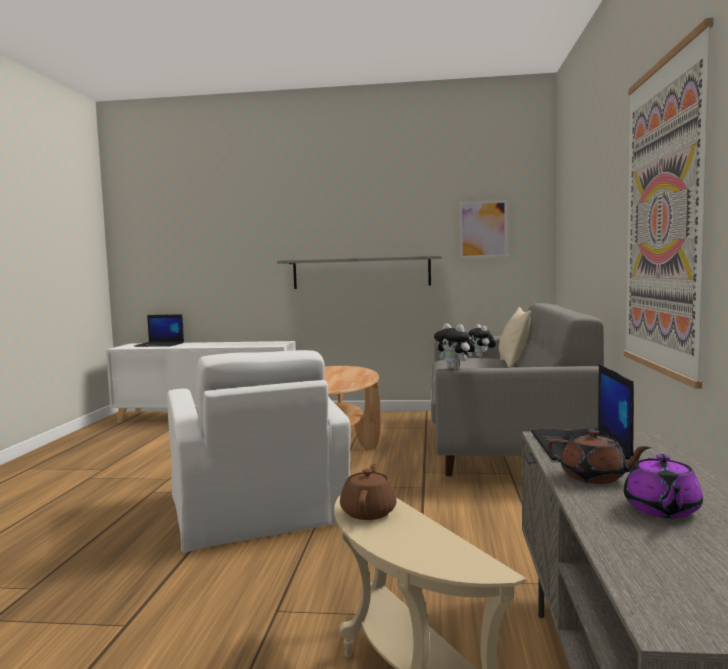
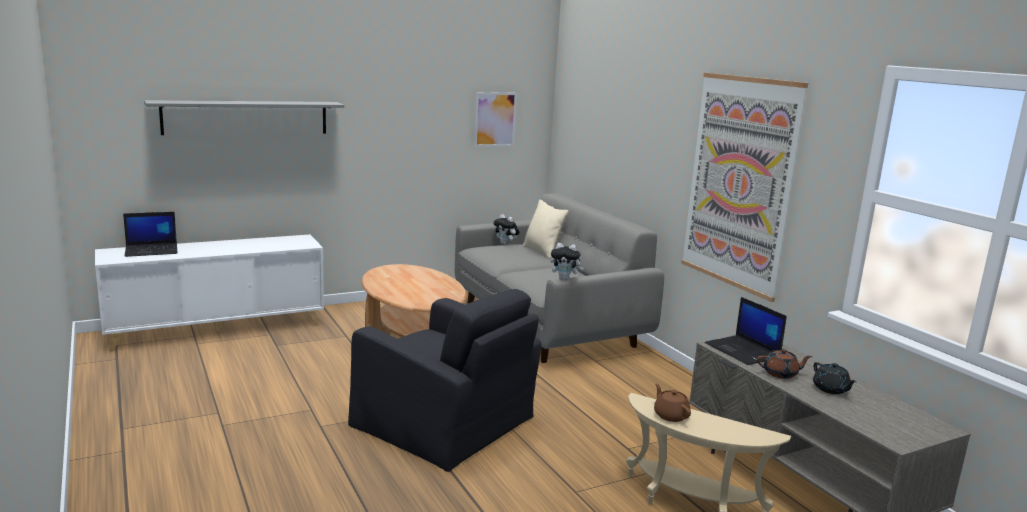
camera: 35 degrees left, 10 degrees up
(257, 510) = (445, 423): white armchair -> black armchair
(361, 272) = (380, 160): grey shelf -> grey shelf (246, 117)
(662, 510) = (831, 389): purple teapot -> black teapot

